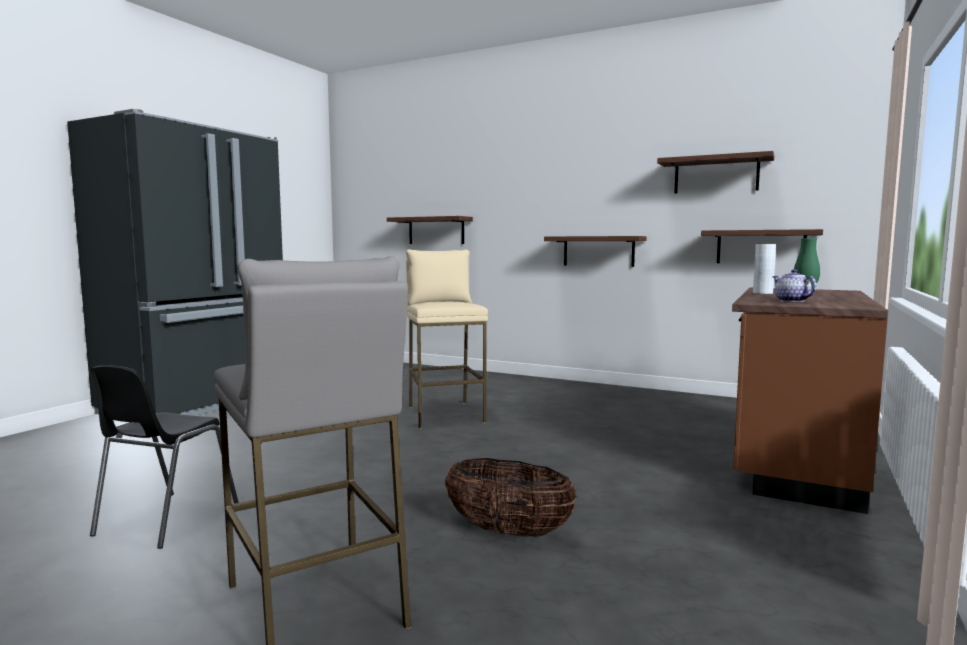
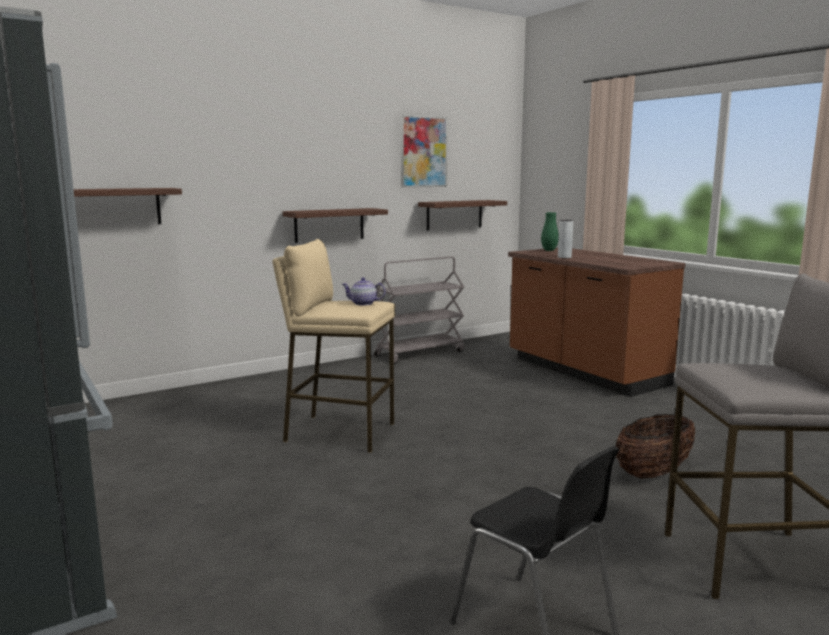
camera: 60 degrees left, 5 degrees up
(680, 397) = (420, 353): none -> grey cart
(716, 175) = (423, 152): shelf -> picture
(791, 301) = (624, 262): teapot -> teapot (363, 303)

